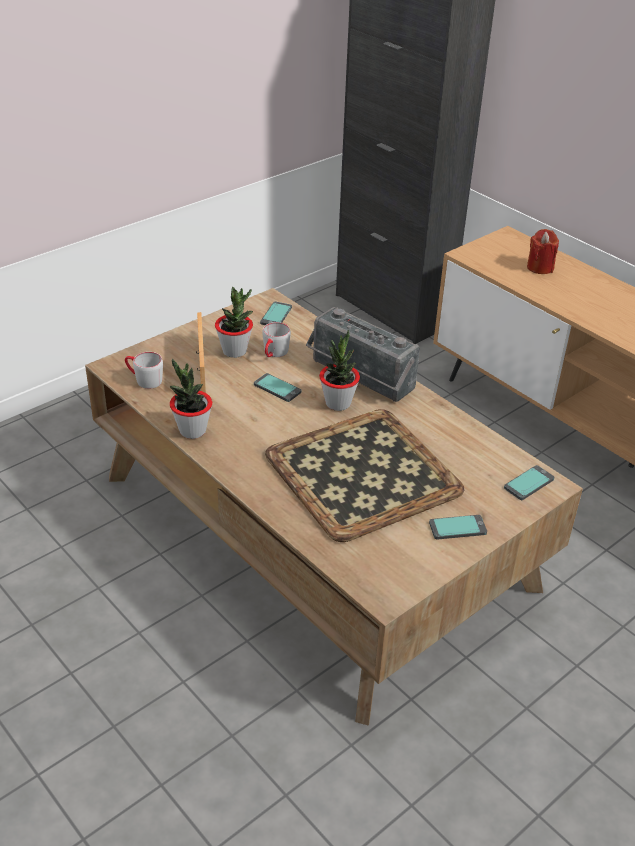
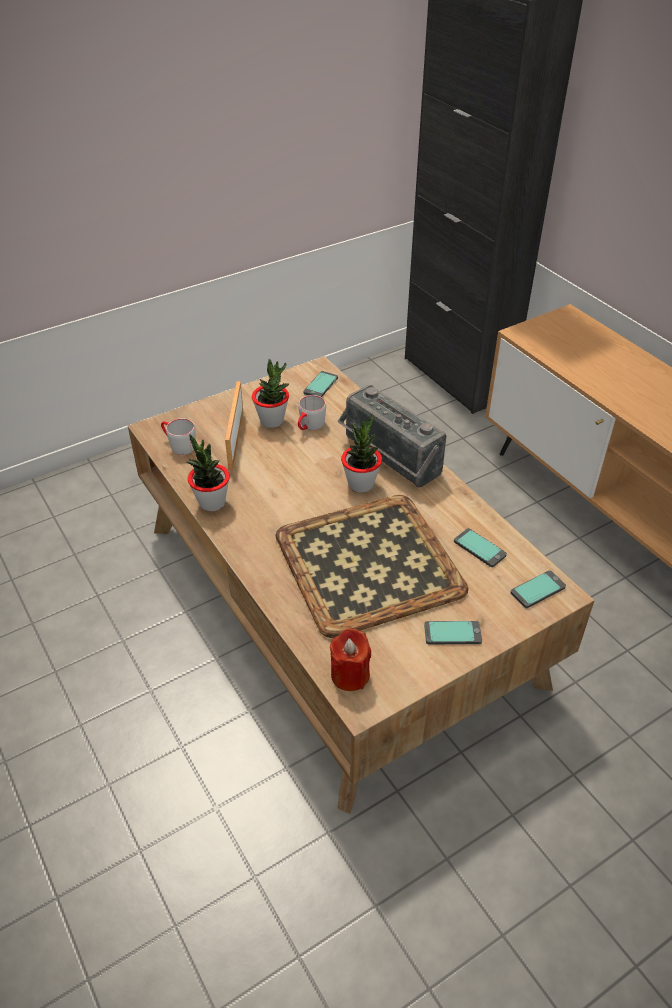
camera: 10 degrees right, 5 degrees up
(277, 388) = (304, 463): phone -> phone (479, 548)
(540, 267) = (594, 352): red candle -> red candle (350, 675)

